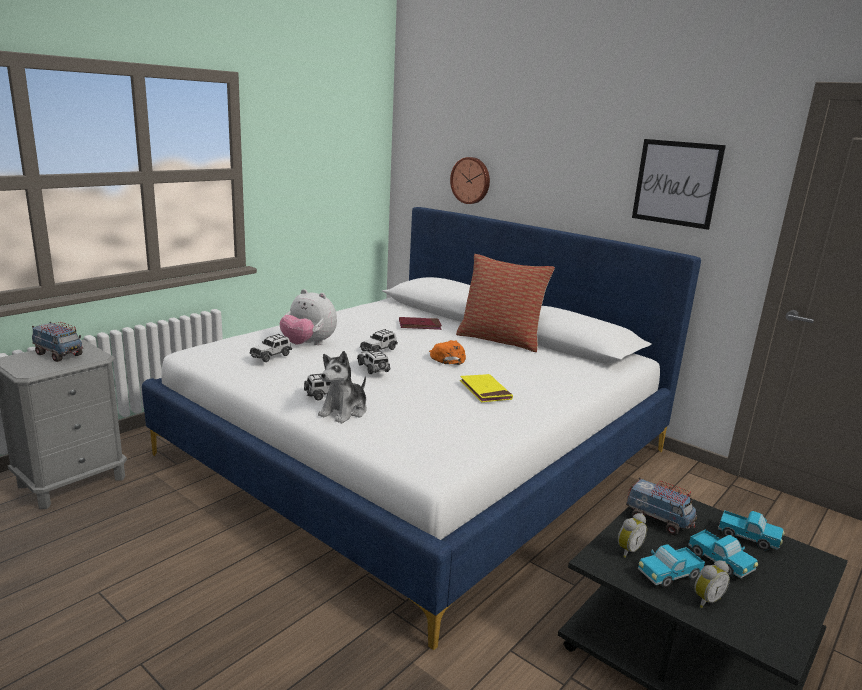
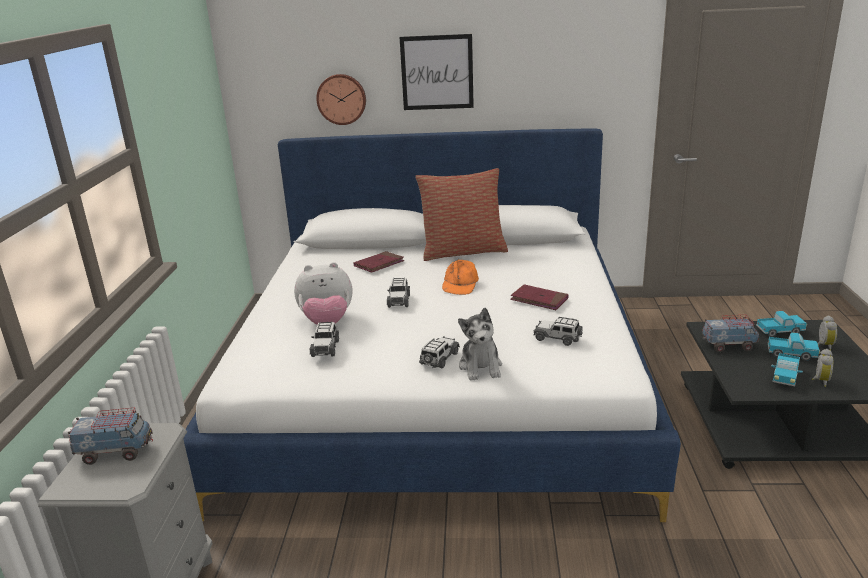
camera: 35 degrees left, 5 degrees up
(373, 368) = (429, 319): toy car -> toy car (557, 338)
(446, 357) = (460, 284): orange cap -> orange cap turned 120 degrees counterclockwise
(485, 391) = (539, 300): yellow book -> red book
(627, 550) = (745, 374): alarm clock -> alarm clock (823, 345)
(676, 183) = (566, 68): picture -> picture (437, 72)

